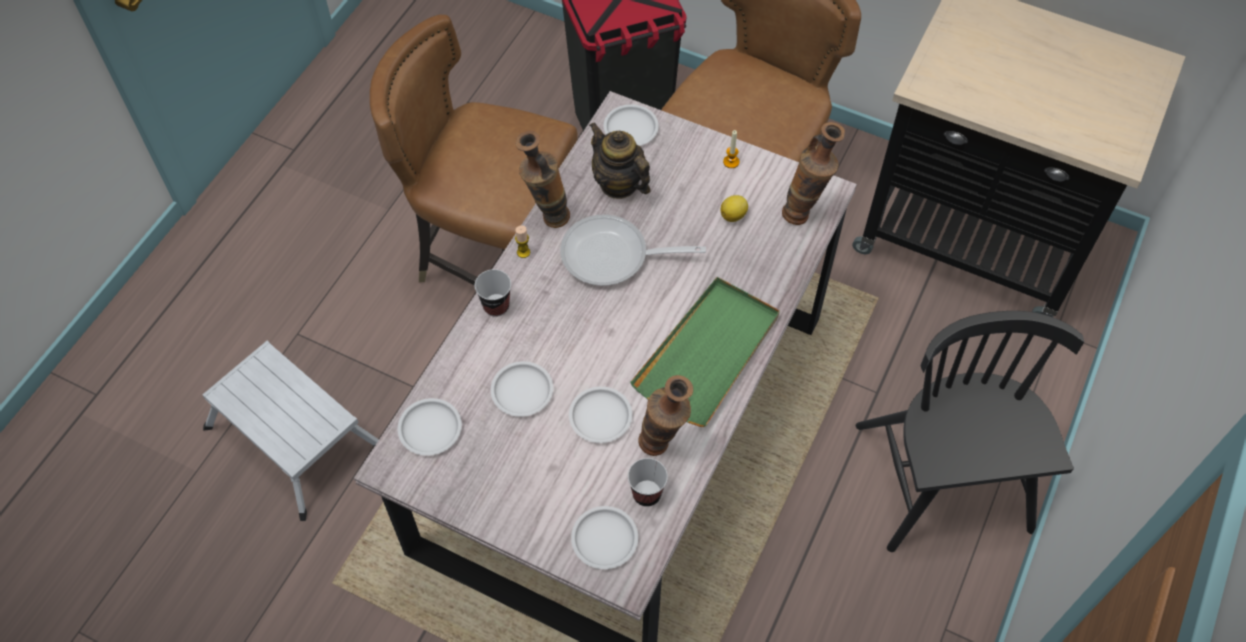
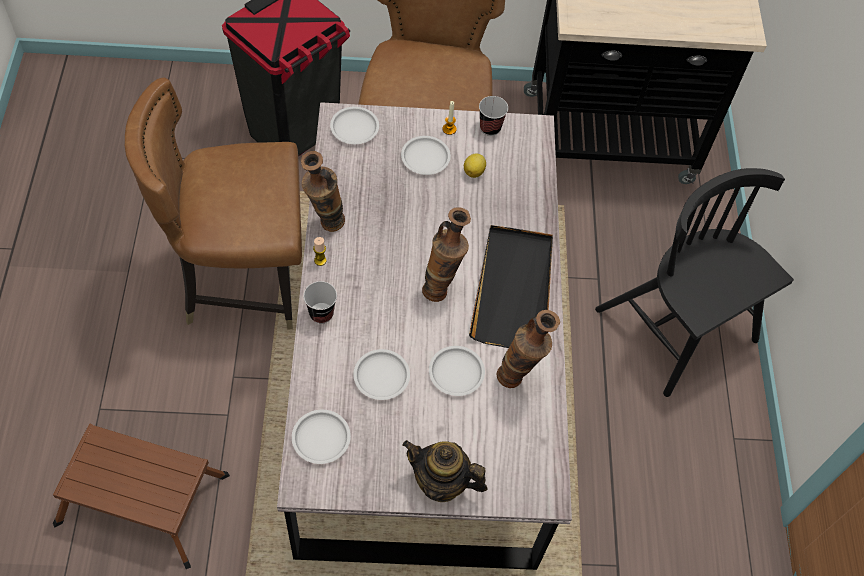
camera: 30 degrees left, 0 degrees up
(293, 435) = (141, 498): white step ladder -> brown step ladder
(605, 540) = (513, 470): white plate -> white plate (426, 158)
(613, 256) = (396, 238): frying pan -> none
(619, 183) = (369, 176): teapot -> teapot (441, 483)
(646, 494) = (525, 420): cup -> cup (490, 128)
(708, 354) = (513, 289): green tray -> black tray
(804, 214) = (527, 152): vase -> vase (442, 288)

